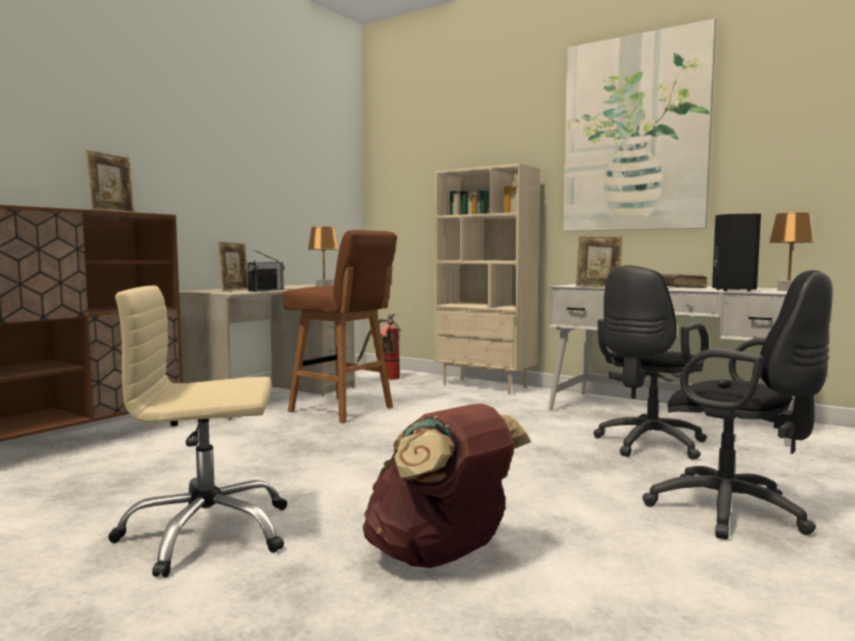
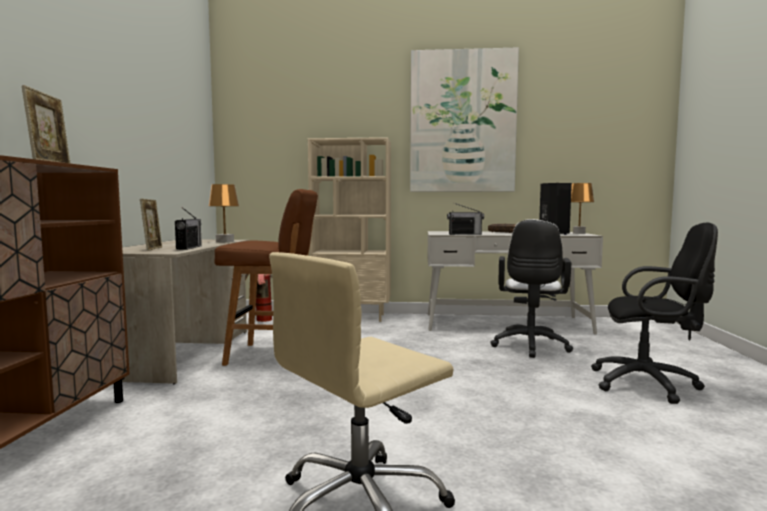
camera: 30 degrees left, 0 degrees up
(441, 556) = (567, 467): brown backpack -> none
(598, 287) = (465, 234): picture frame -> radio
(647, 445) = (530, 347): black office chair -> white office chair

